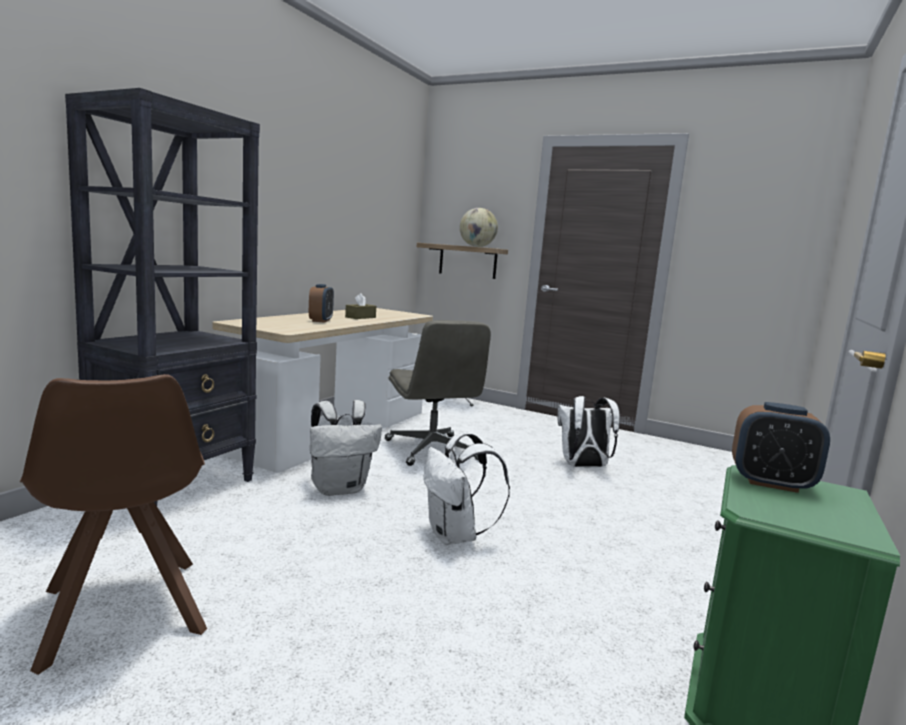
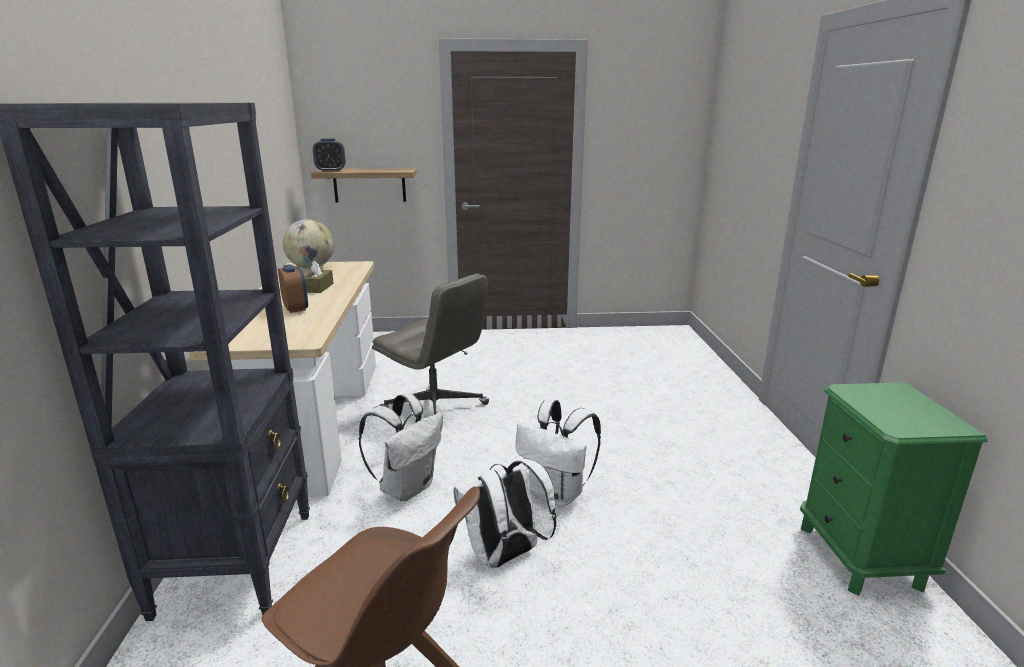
camera: 30 degrees left, 10 degrees up
(477, 246) = (385, 170): globe -> globe (311, 267)
(583, 466) = (569, 380): white backpack -> white backpack (504, 556)
(771, 483) = (868, 397): alarm clock -> alarm clock (331, 171)

